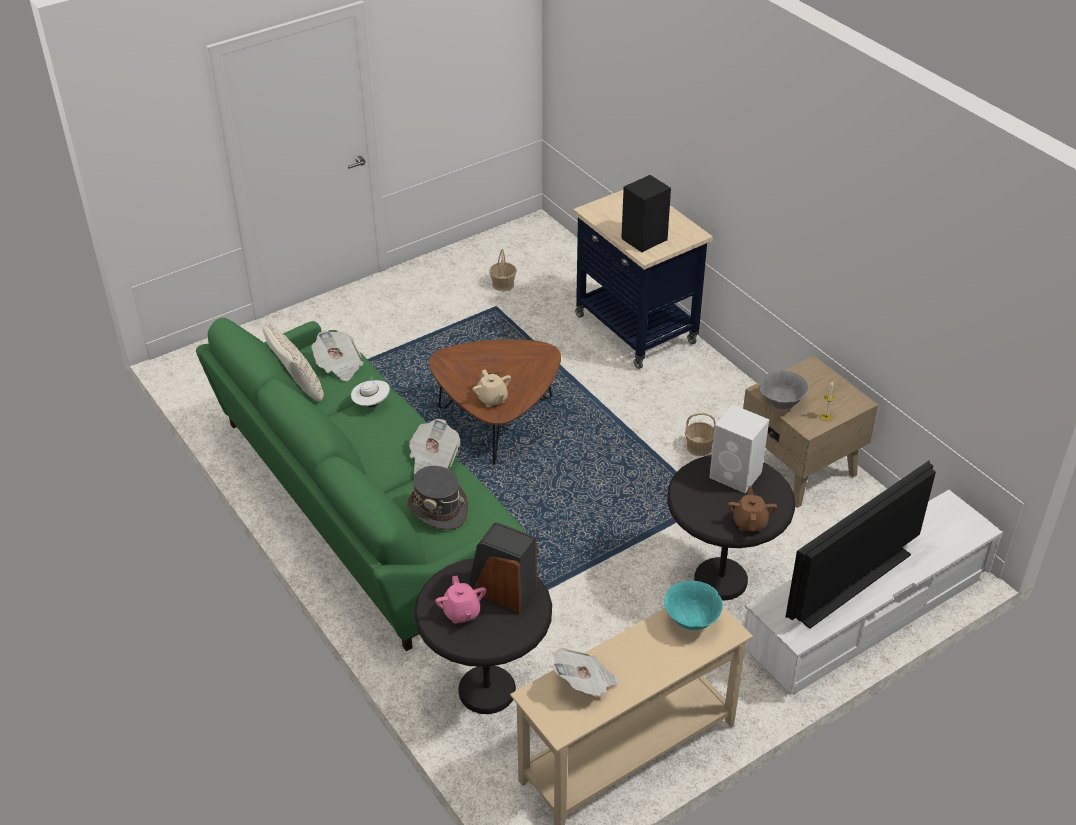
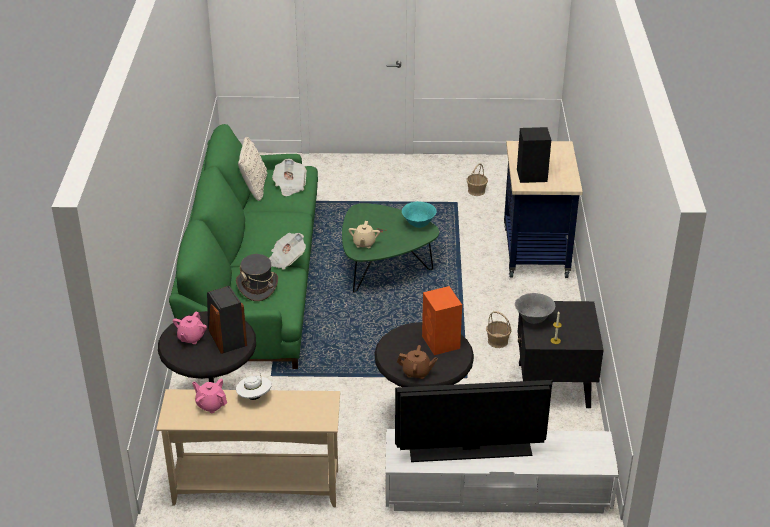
camera: 35 degrees right, 5 degrees down
(371, 404) = (284, 214): white hat -> white hat (254, 397)
(497, 421) = (383, 269): brown coffee table -> green coffee table
(585, 683) = (211, 405): newspaper -> pink teapot
(691, 621) = (310, 404): turquoise bowl -> turquoise bowl (418, 224)
(736, 475) = (441, 343): white speaker -> orange speaker
(750, 522) = (416, 372): brown teapot -> brown teapot turned 60 degrees clockwise
(800, 468) = (554, 385): beige nightstand -> black nightstand

